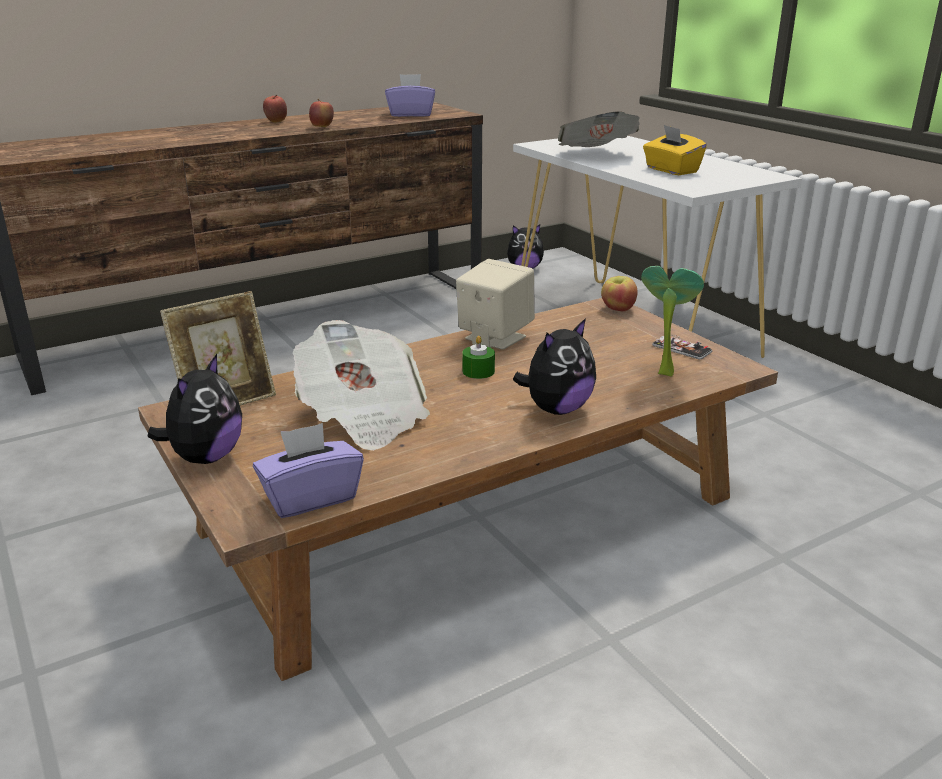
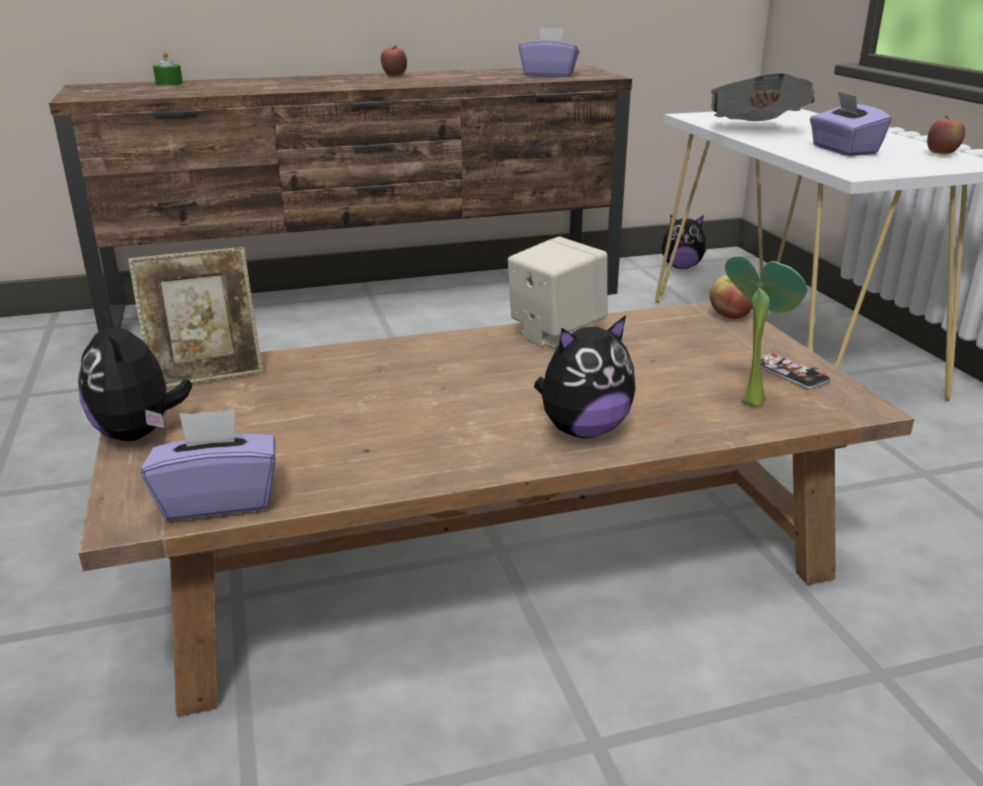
camera: 15 degrees right, 0 degrees up
(205, 457) = (139, 434): plush toy -> plush toy turned 120 degrees clockwise
(322, 127) = (437, 83): apple -> apple (941, 154)
(363, 416) = (343, 409): newspaper -> none
(478, 371) = (512, 372): green candle -> green candle (169, 83)
(671, 170) = (843, 150): yellow tissue box -> purple tissue box

